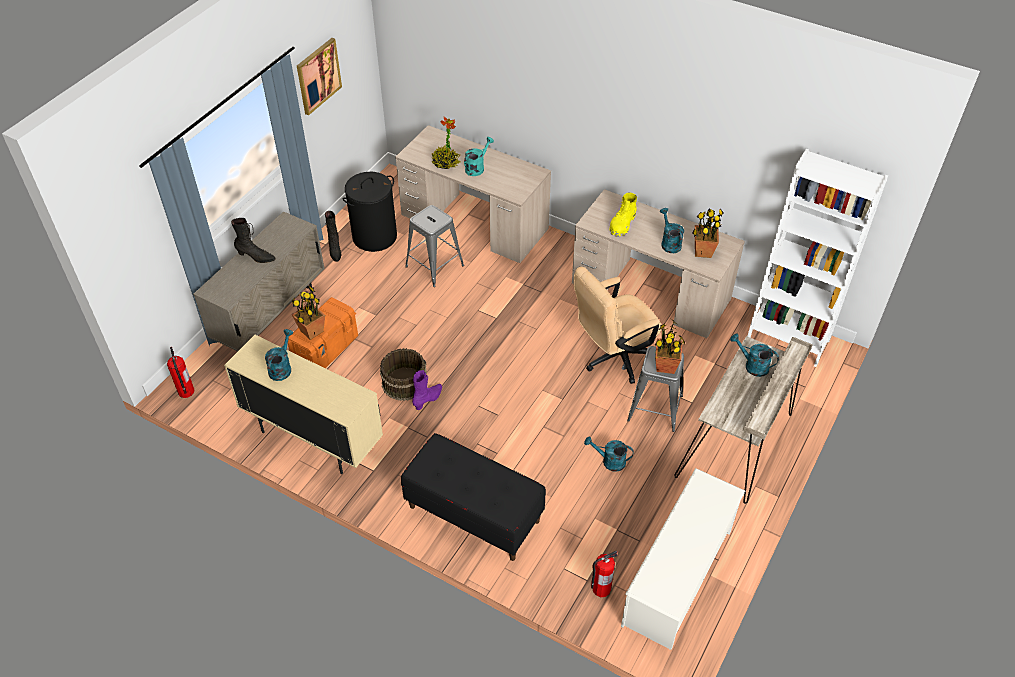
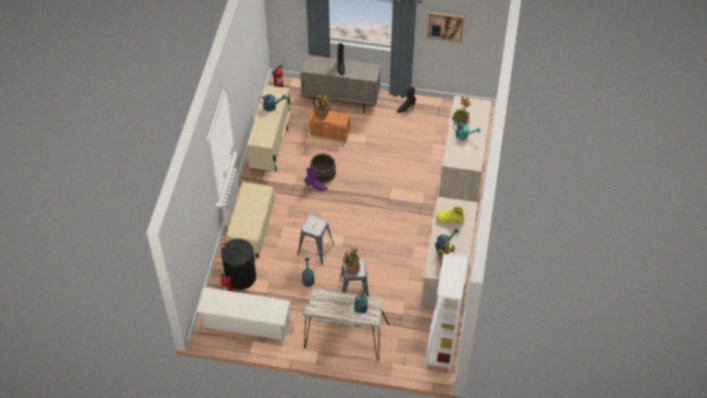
camera: 70 degrees right, 5 degrees up
(374, 236) = (426, 121): black laundry basket -> black laundry basket (241, 277)
(434, 266) = (416, 157): grey stool -> grey stool (315, 249)
(473, 514) = (251, 229): black bench -> beige bench
(614, 358) = (383, 262): beige office chair -> none

